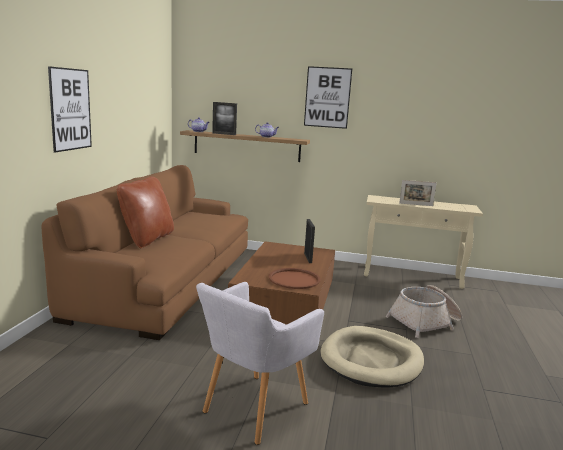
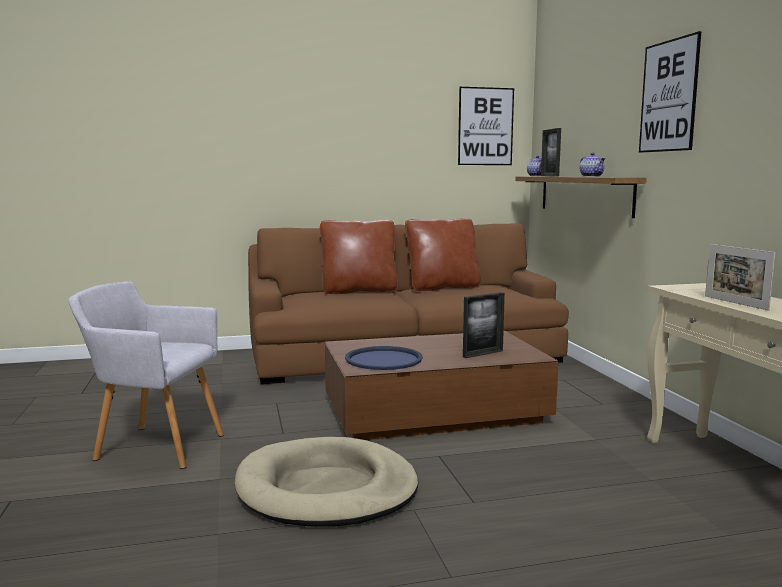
camera: 65 degrees right, 5 degrees down
(70, 109) = (307, 142): picture -> picture (485, 126)
(178, 221) = (442, 287): none -> brown pillow
(294, 279) = (383, 359): brown tray -> blue tray
(425, 322) = (531, 516): basket -> none

